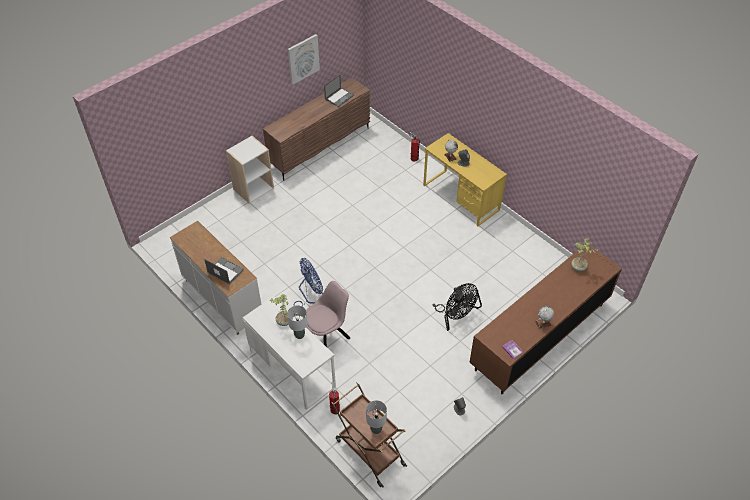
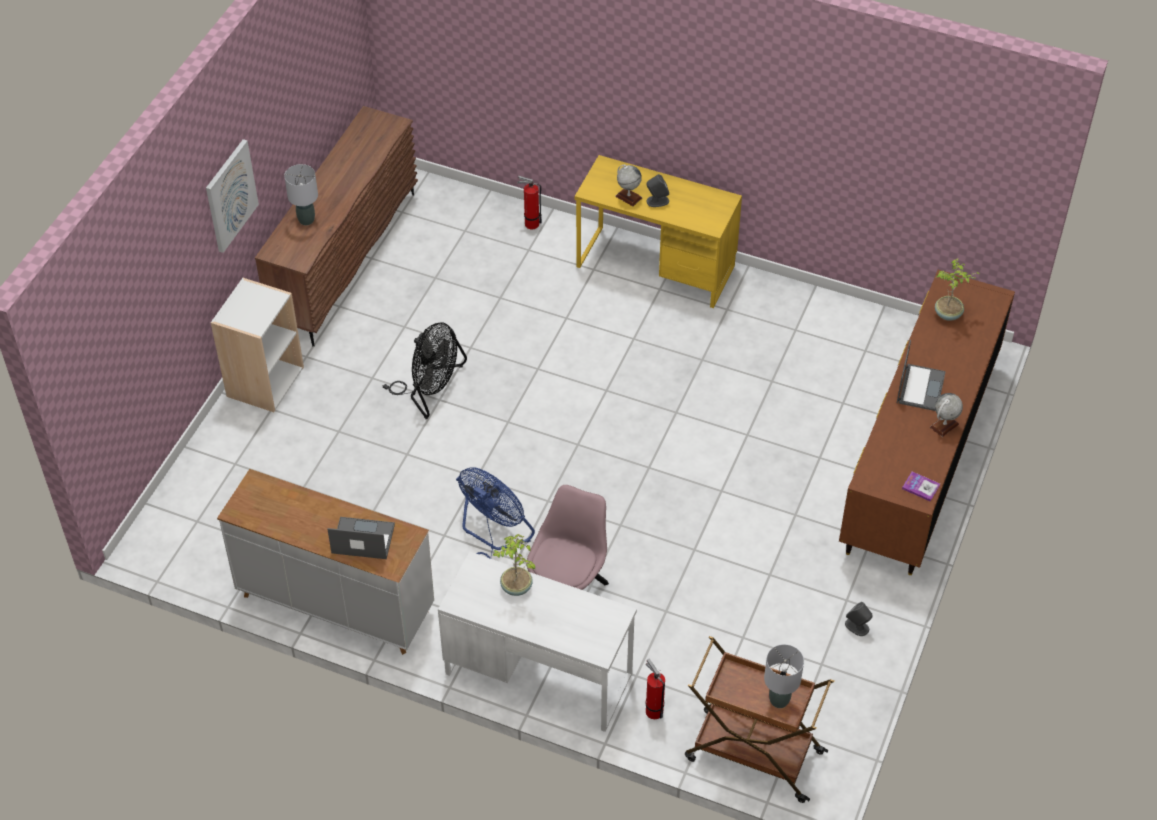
camera: 25 degrees left, 0 degrees up
(299, 335) = (557, 600): grey table lamp -> grey table lamp (306, 220)
(303, 59) = (294, 99): picture -> picture (230, 195)
(339, 97) = (363, 151): laptop -> laptop (920, 387)
(455, 314) = (762, 473): black fan -> black fan (429, 389)

